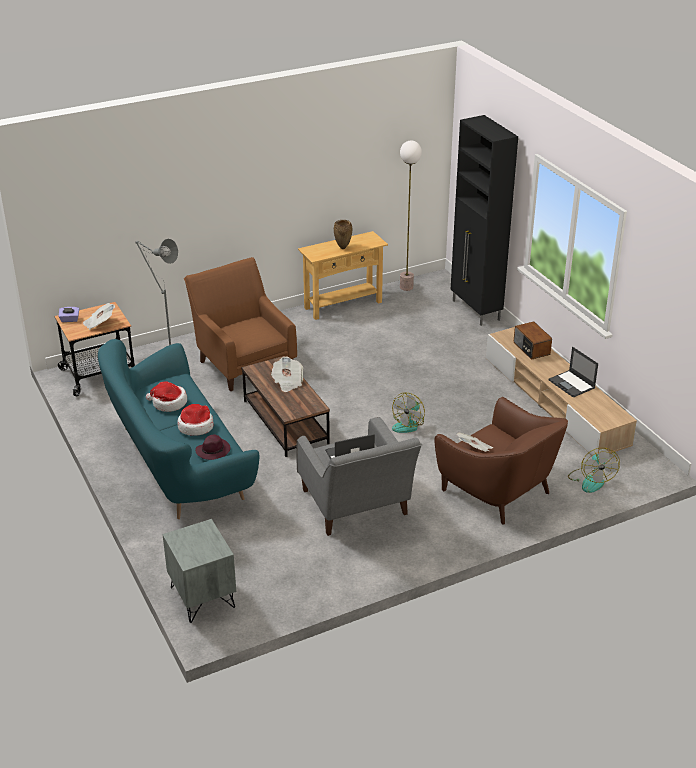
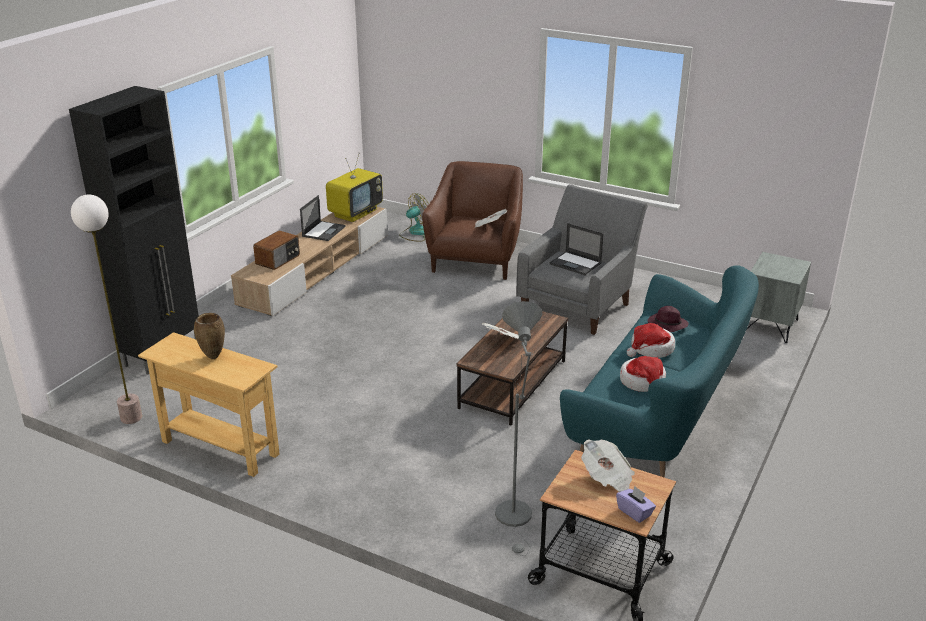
camera: 125 degrees left, 5 degrees down
(243, 362) = (436, 464): brown armchair -> none
(408, 424) = (433, 320): fan -> none
(601, 412) = (355, 213): none -> television

